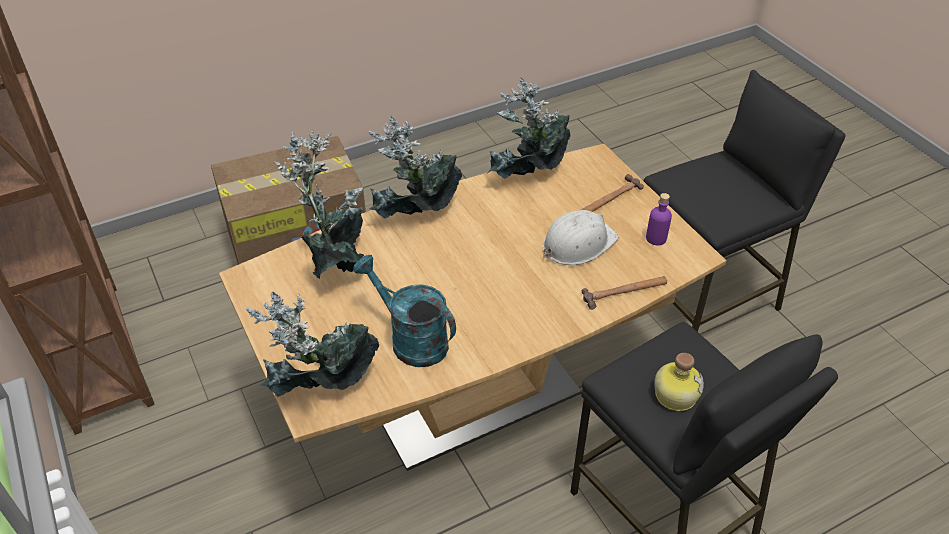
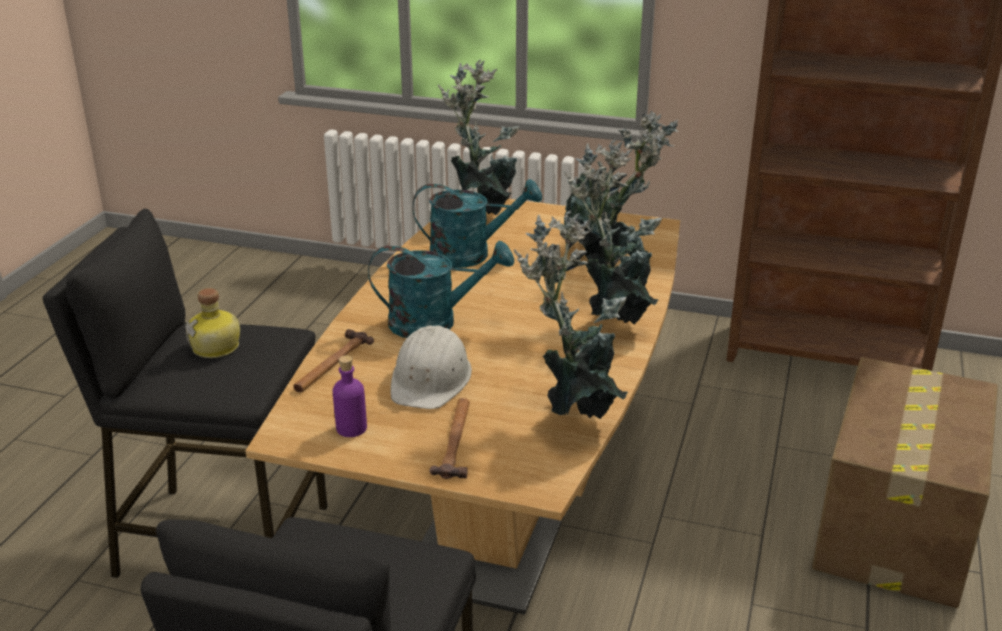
camera: 135 degrees right, 15 degrees down
(523, 285) = (435, 322): none -> turquoise watering can

